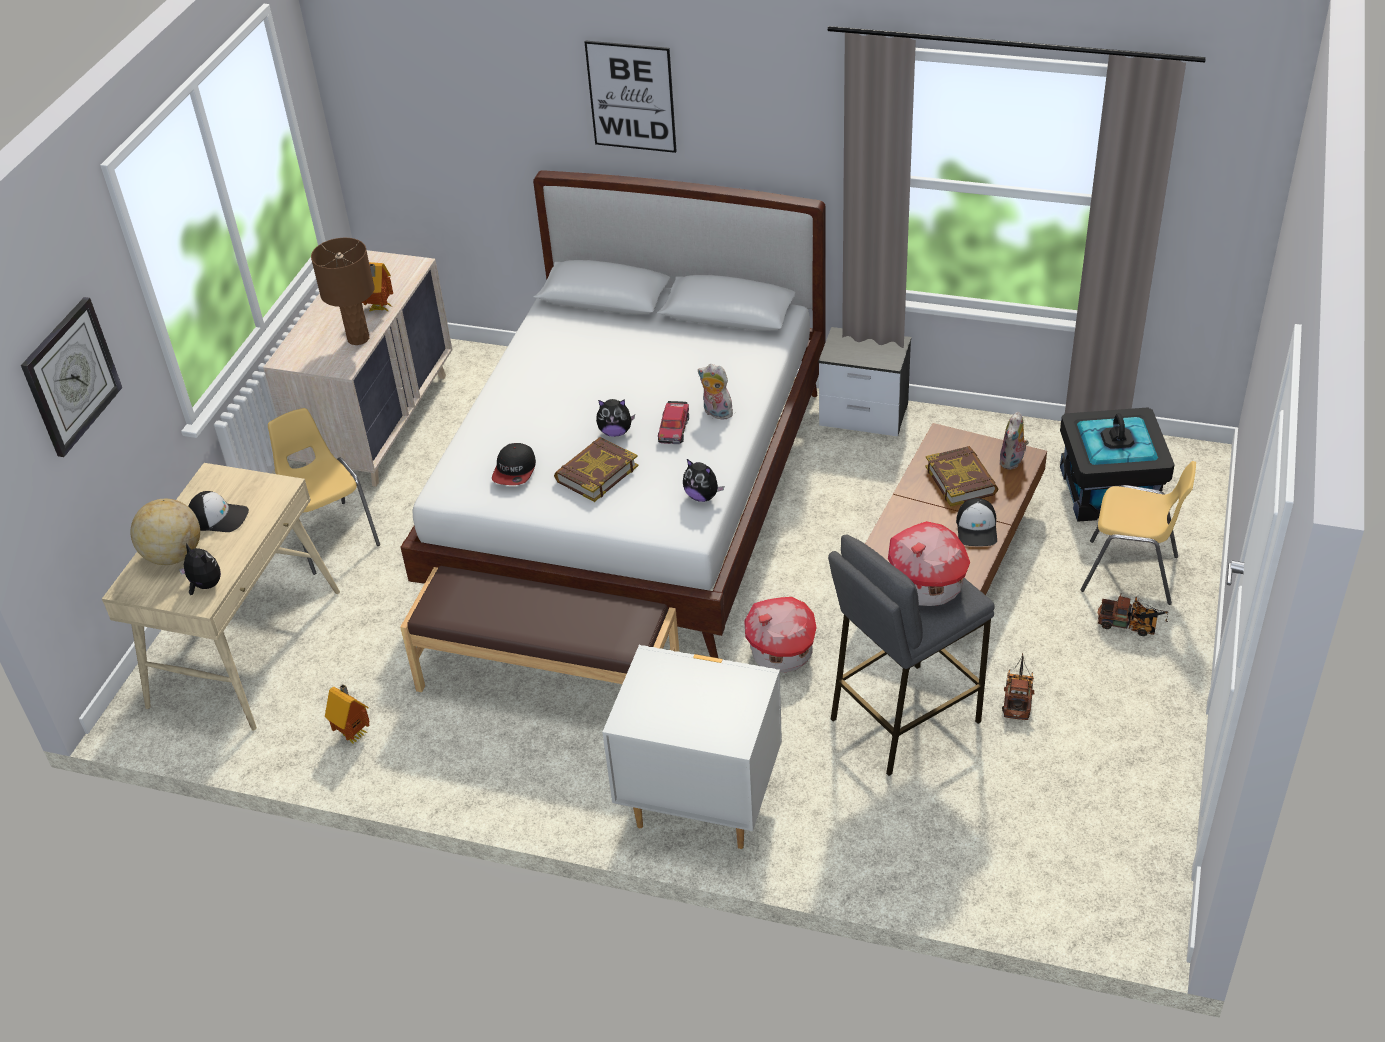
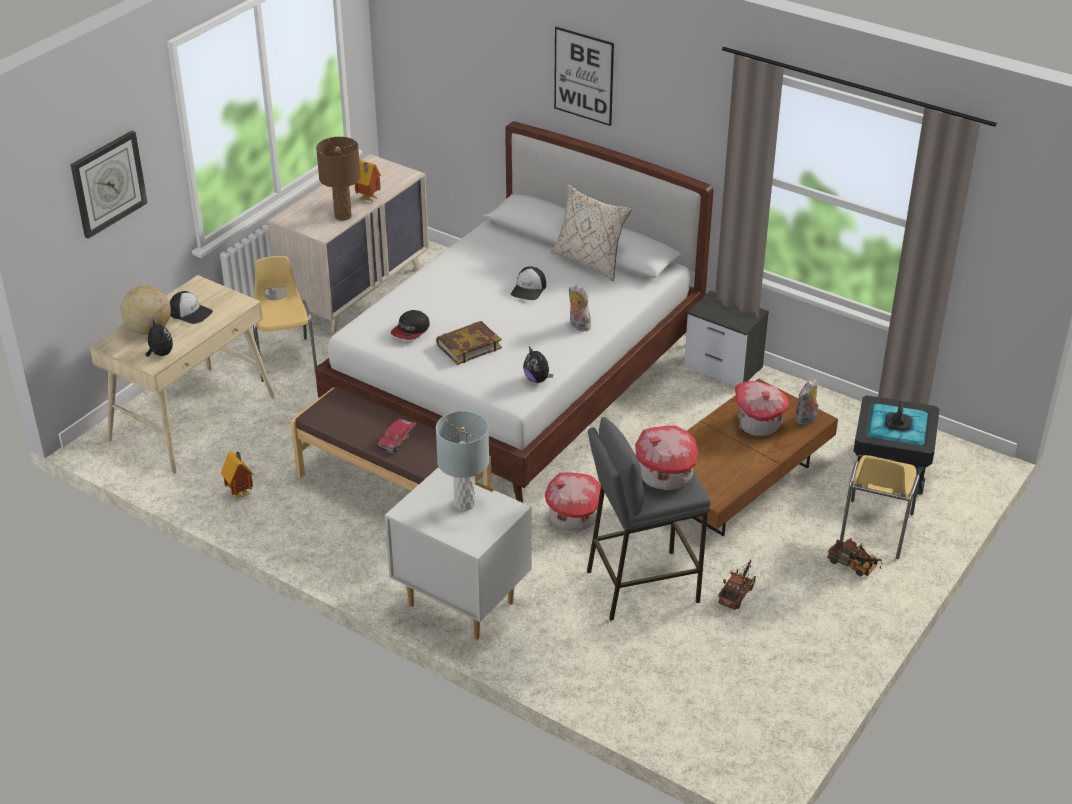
camera: 15 degrees right, 5 degrees down
(615, 432) = (497, 322): plush toy -> none
(674, 428) = (541, 328): toy car -> toy car (397, 439)
(688, 327) = (589, 262): none -> beige pillow
(695, 688) = (464, 503): none -> grey table lamp
(961, 480) = (758, 423): book -> toy house
(977, 528) = (752, 460): cap -> cap (529, 289)
(1131, 573) = (874, 530): yellow chair -> yellow chair turned 75 degrees clockwise

